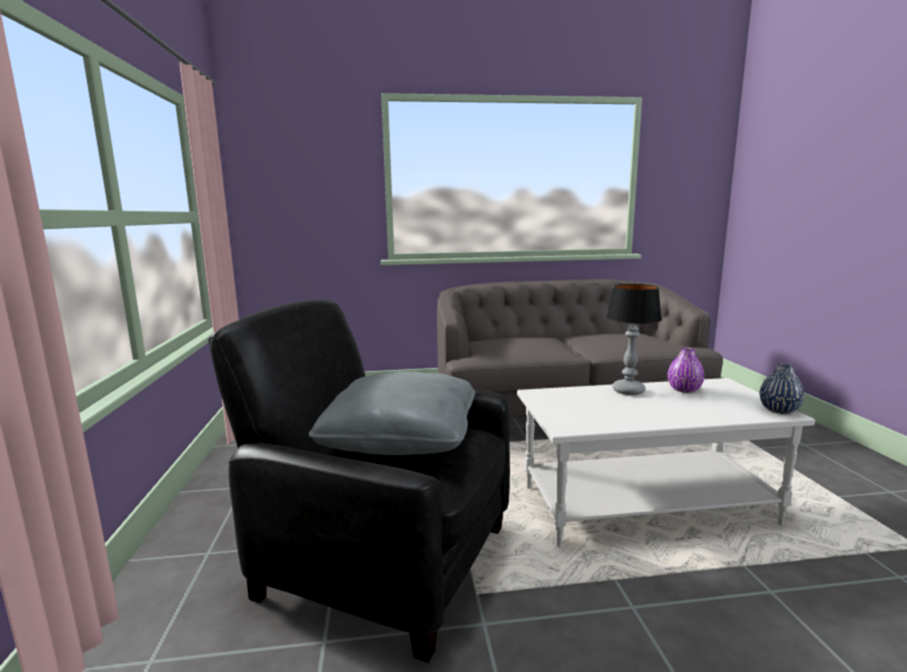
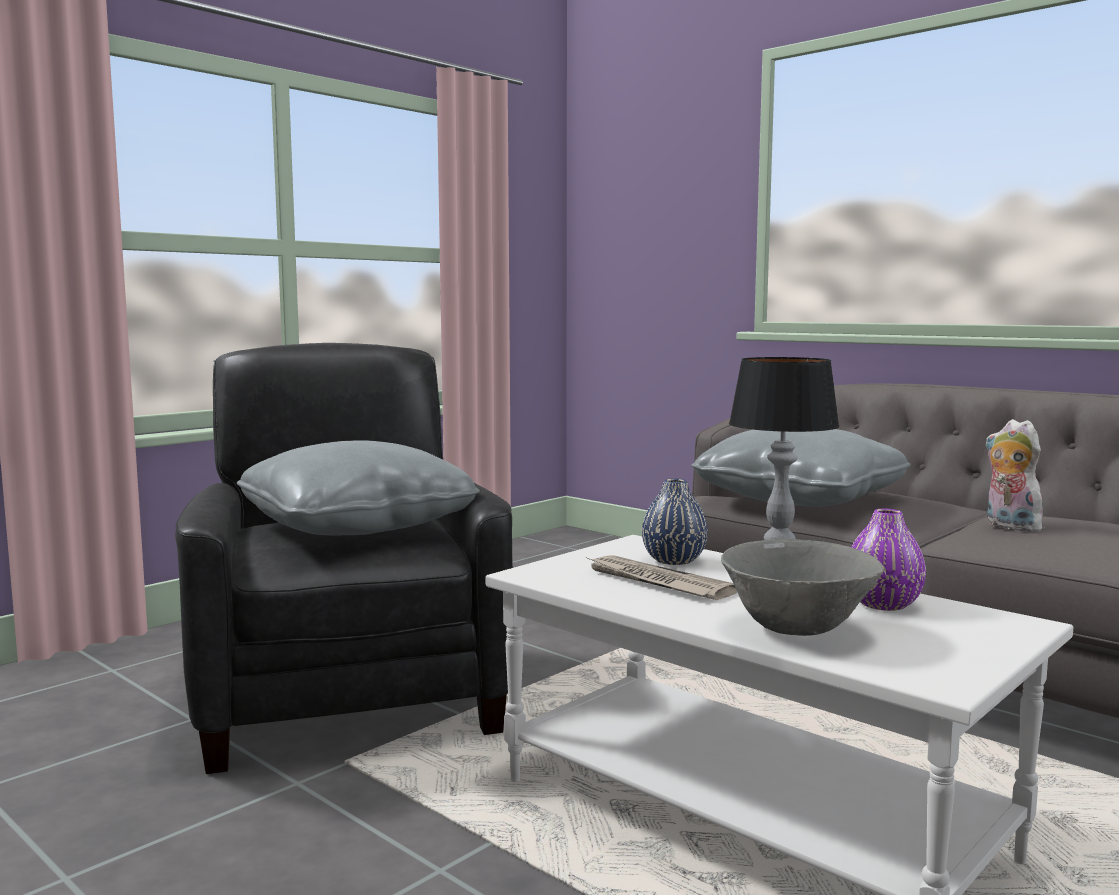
camera: 50 degrees right, 5 degrees down
(508, 350) = (799, 500): none -> grey pillow
(601, 343) = (1008, 526): none -> plush toy
(612, 410) = (657, 582): none -> newspaper
(707, 411) = (798, 630): none -> grey bowl
(779, 410) = (944, 676): blue vase -> blue vase (673, 560)

